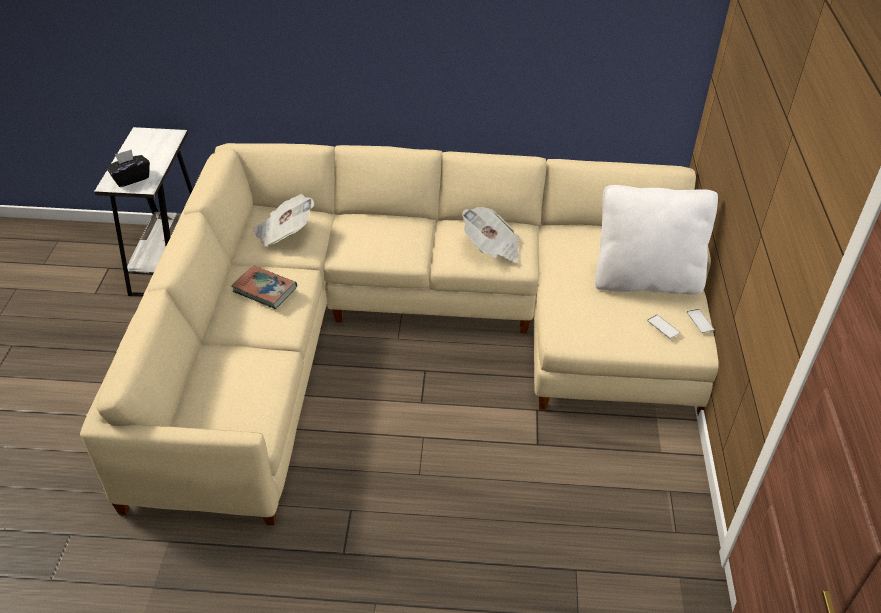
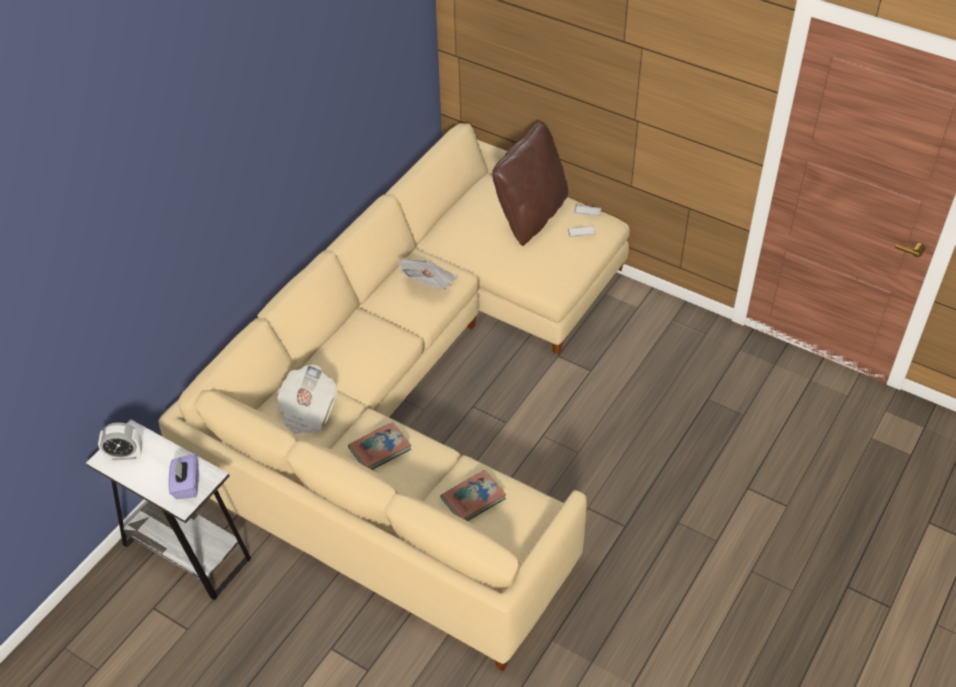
camera: 60 degrees left, 5 degrees up
(131, 178) = (186, 485): black tissue box -> purple tissue box
(148, 140) = (125, 455): none -> alarm clock
(238, 374) = (473, 499): none -> book
(645, 281) = (530, 216): white pillow -> brown pillow

